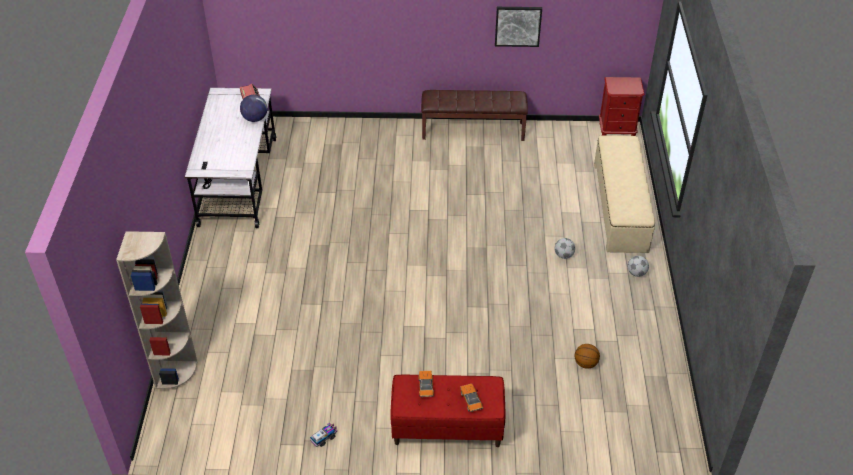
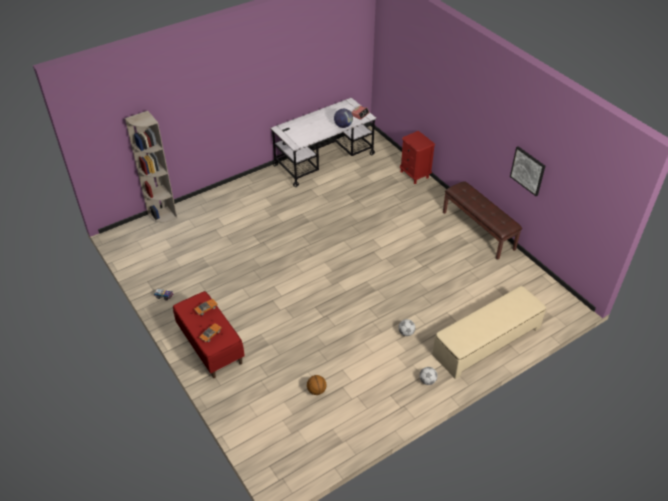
camera: 55 degrees right, 0 degrees up
(617, 131) = (566, 303): red nightstand -> red nightstand (414, 174)

